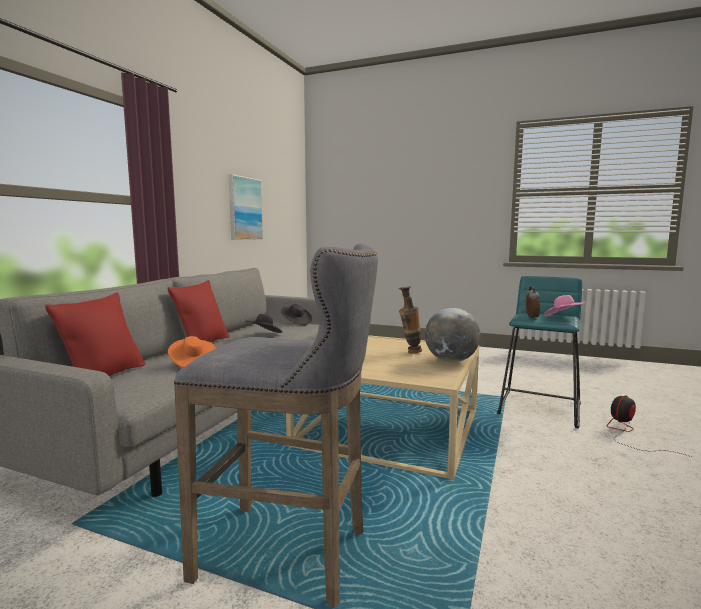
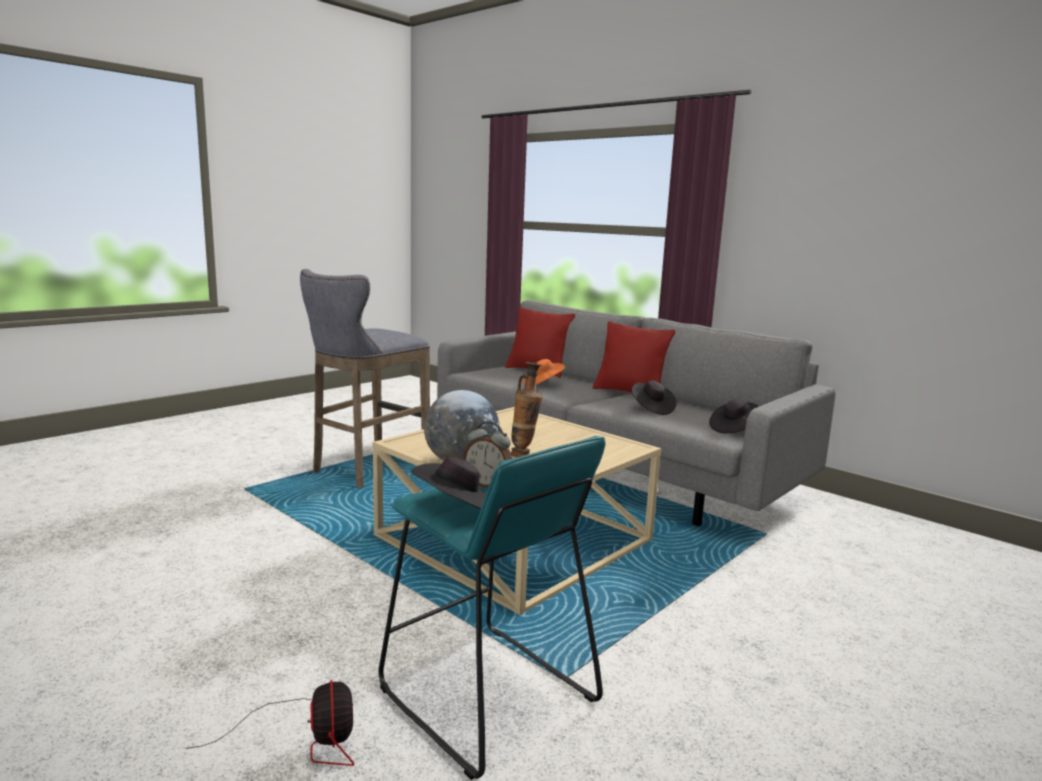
camera: 110 degrees right, 5 degrees up
(245, 208) = (918, 243): picture -> none
(563, 318) = (456, 509): pink hat -> black hat

